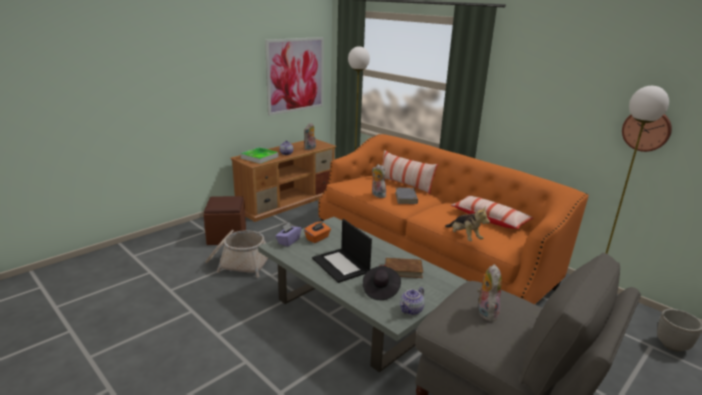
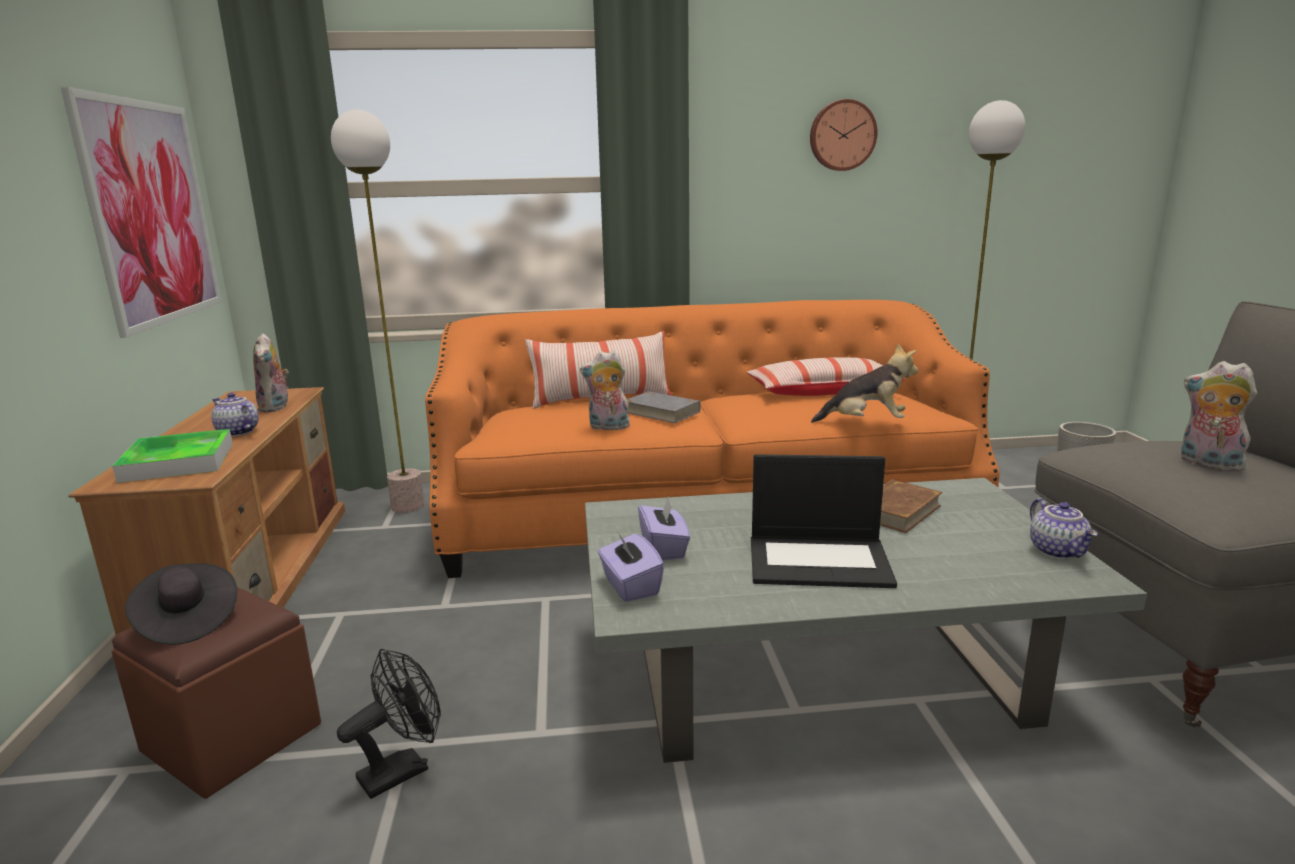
camera: 50 degrees left, 5 degrees down
(238, 263) = (403, 769): basket -> black fan
(317, 238) = (664, 548): orange tissue box -> purple tissue box
(380, 290) = (961, 555): black hat -> black hat (187, 621)
(646, 129) = (952, 185): wall clock -> wall clock (842, 135)

